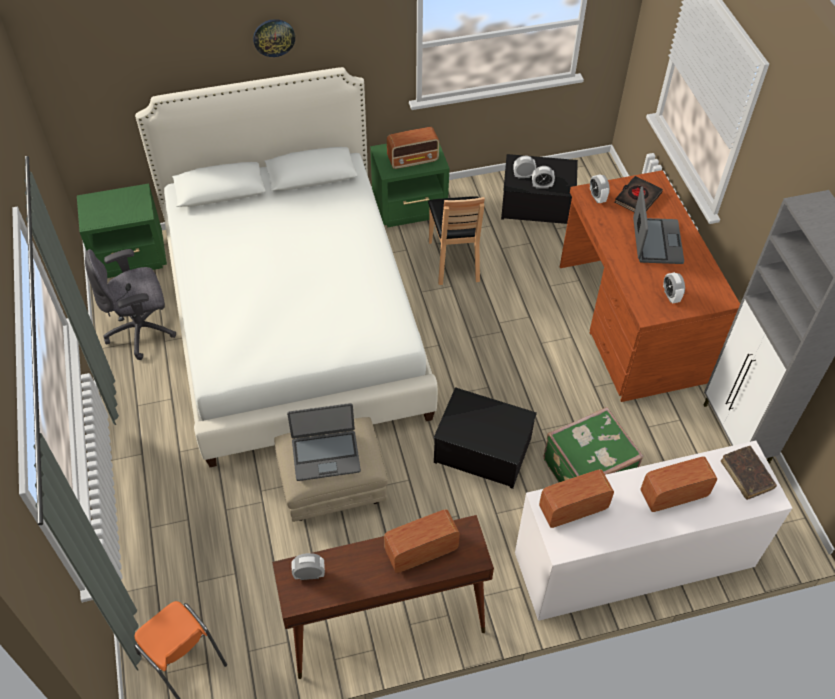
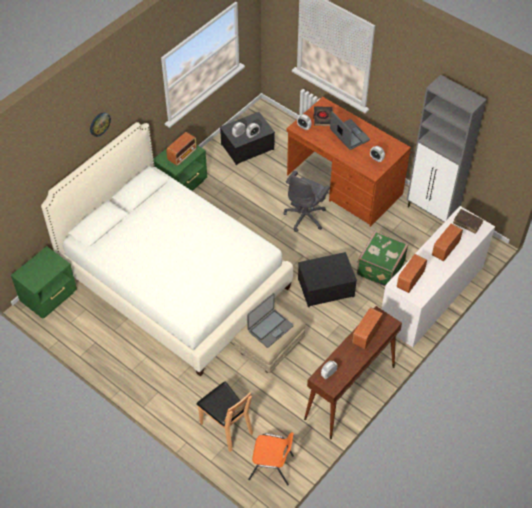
camera: 35 degrees left, 0 degrees up
(142, 331) = (96, 332): grey office chair -> grey office chair (305, 216)
(455, 260) = (231, 200): brown chair -> brown chair (226, 427)

